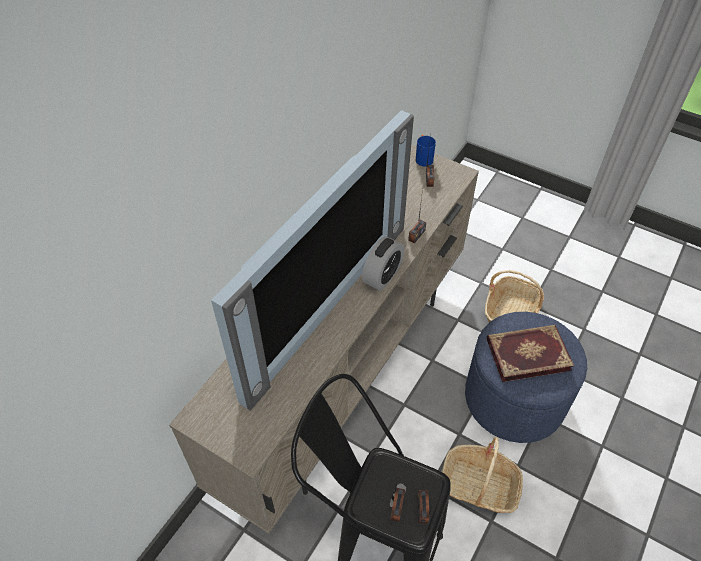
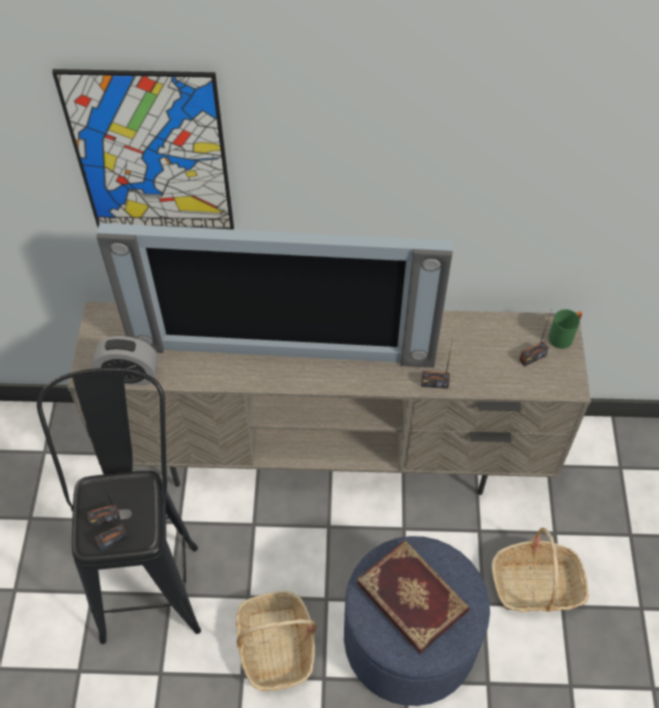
camera: 60 degrees right, 5 degrees up
(187, 220) = (151, 155): none -> picture
(382, 276) = (353, 379): alarm clock -> alarm clock (129, 375)
(423, 158) = (564, 336): blue mug -> green mug

